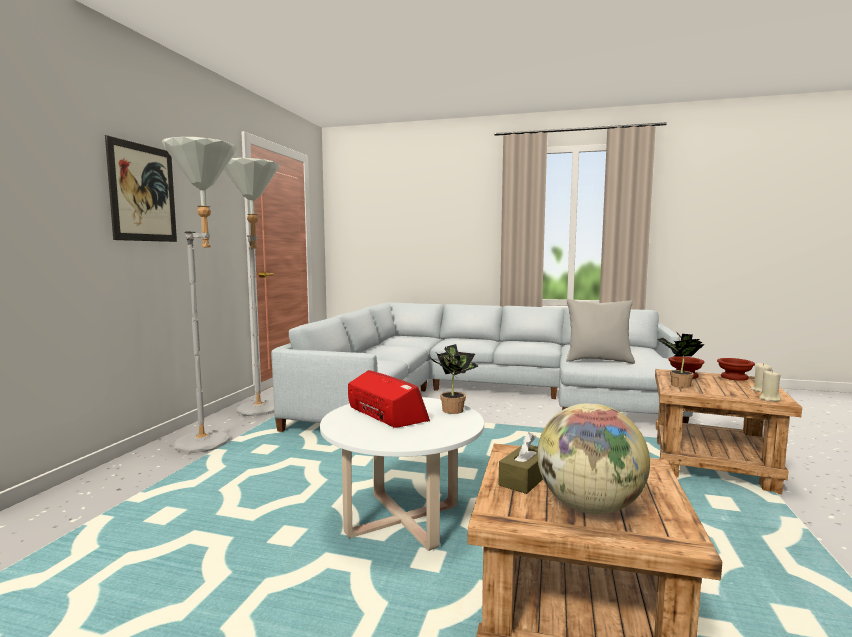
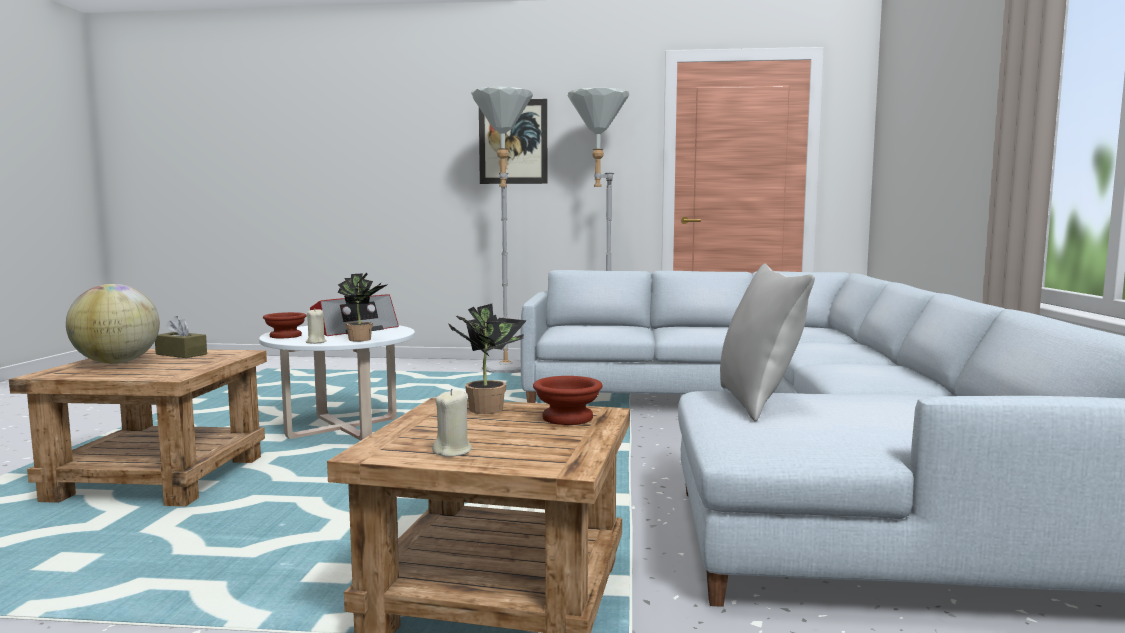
camera: 80 degrees right, 0 degrees up
(734, 377) = (573, 449): brown bowl -> brown bowl (286, 336)
(769, 399) = (383, 447): beige candle -> beige candle (316, 342)

